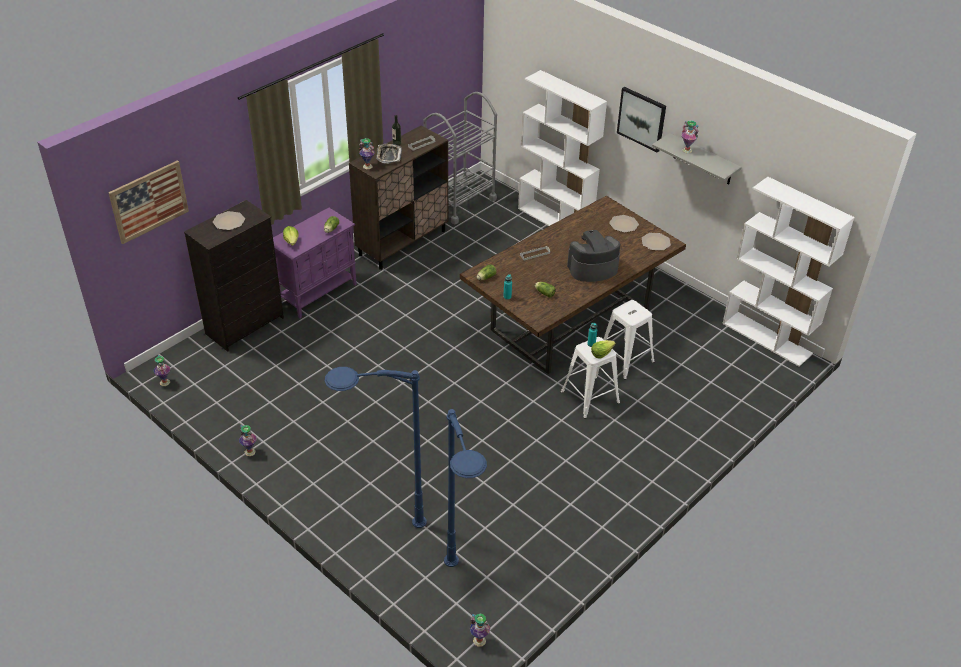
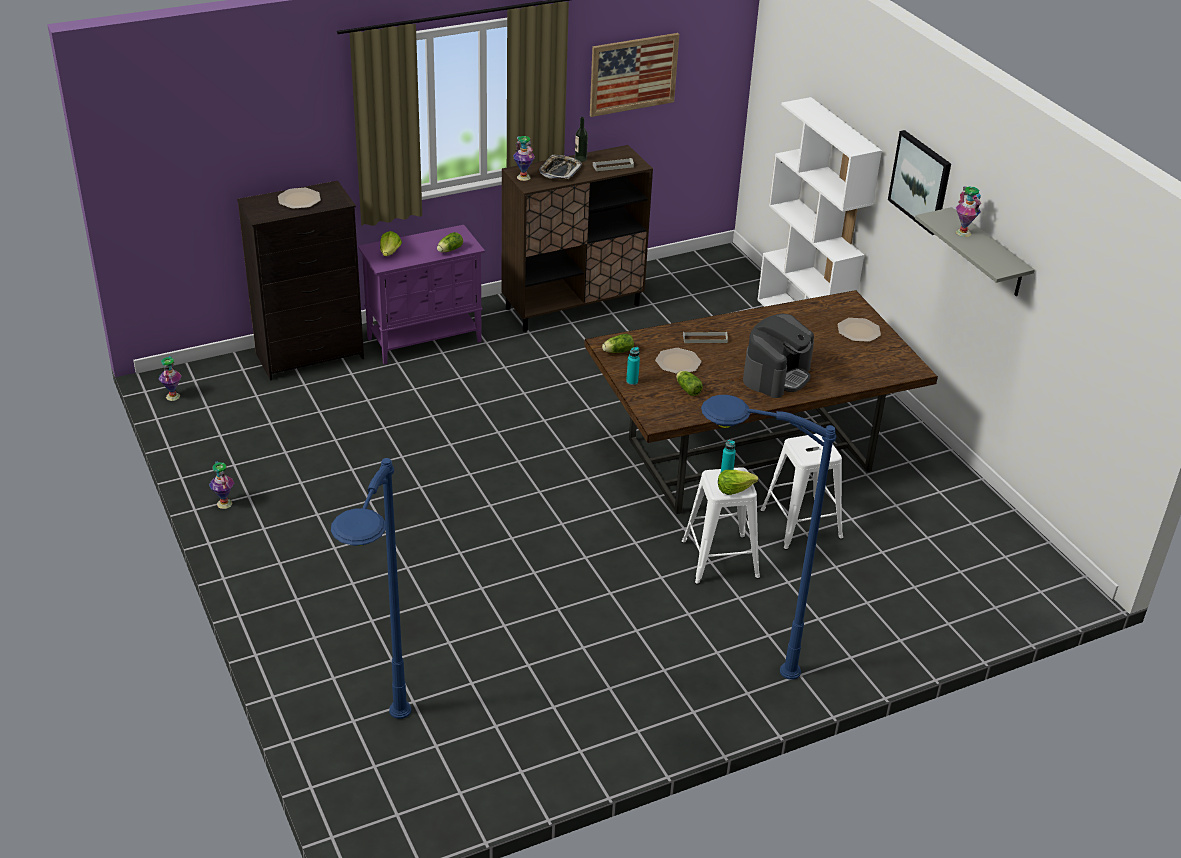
camera: 20 degrees right, 5 degrees down
(149, 201) = (193, 144): picture -> picture (633, 74)
(374, 529) = (322, 641): blue floor lamp -> blue floor lamp (723, 663)
(459, 202) = (680, 275): grey cart -> none
(479, 641) = (376, 824): vase -> none
(592, 268) = (776, 375): coffee machine -> coffee machine turned 120 degrees clockwise
(655, 242) = (892, 363): plate -> plate (677, 362)
(767, 338) = (1038, 552): white bookcase -> none

